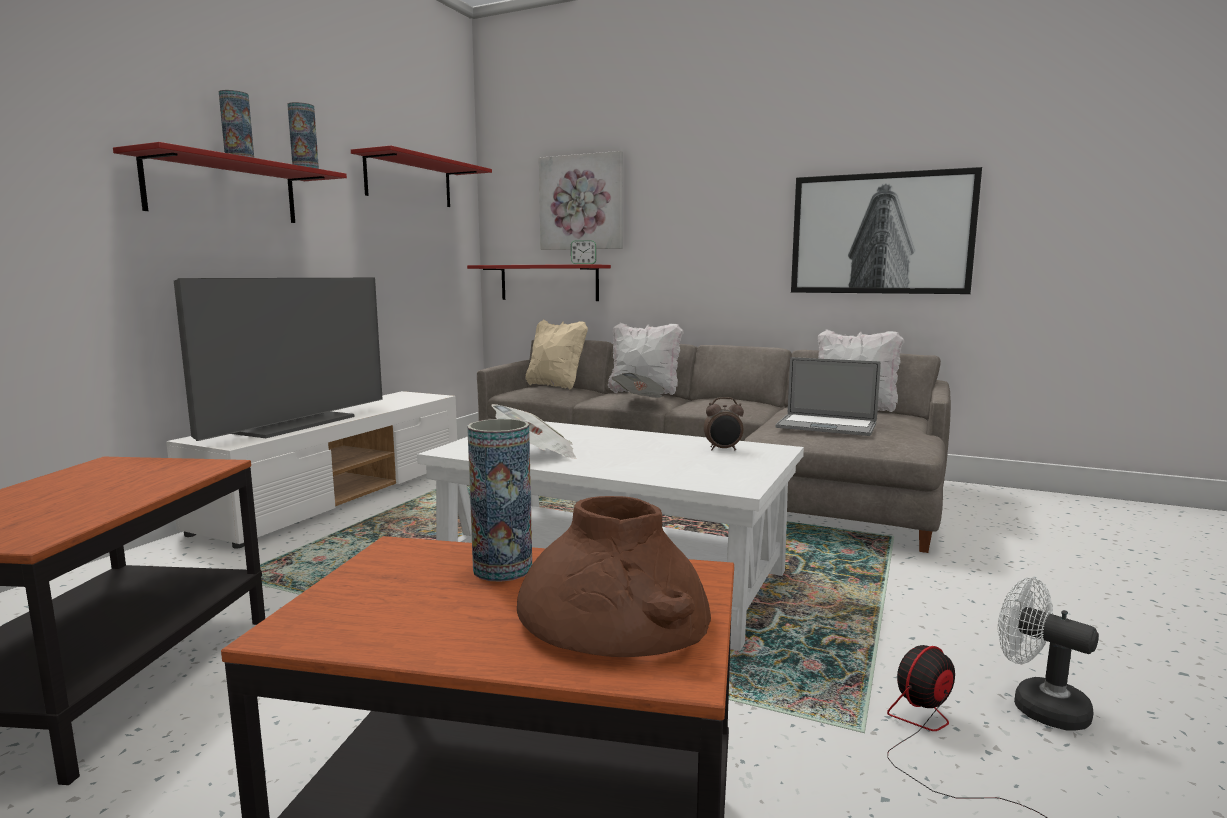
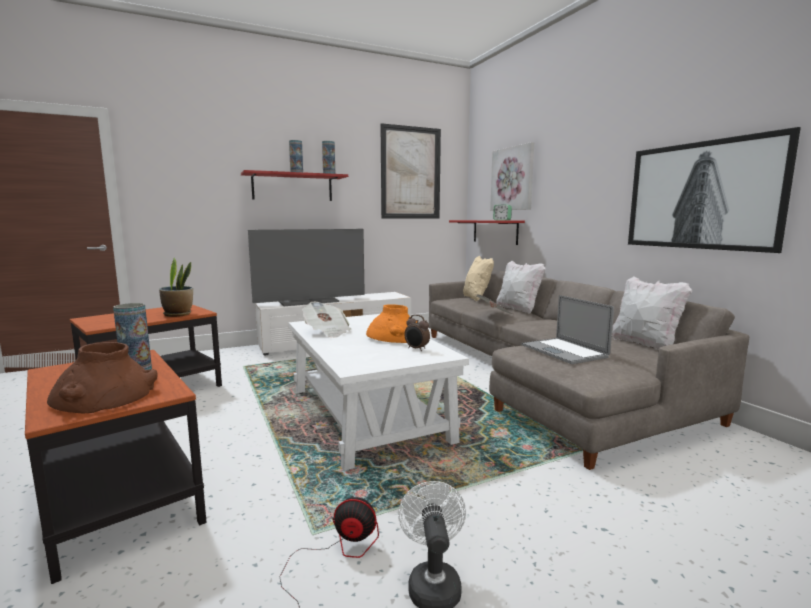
camera: 40 degrees right, 0 degrees up
(167, 477) = (178, 314): none -> potted plant
(409, 181) = (411, 173): red shelf -> picture
(646, 442) = (393, 336): none -> orange vase

